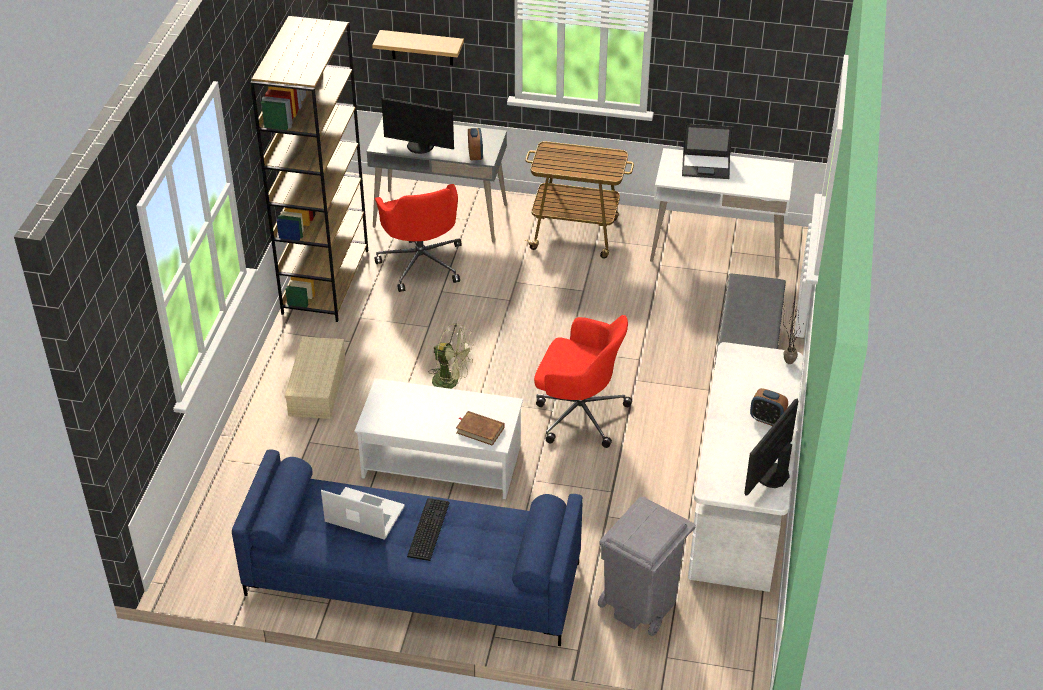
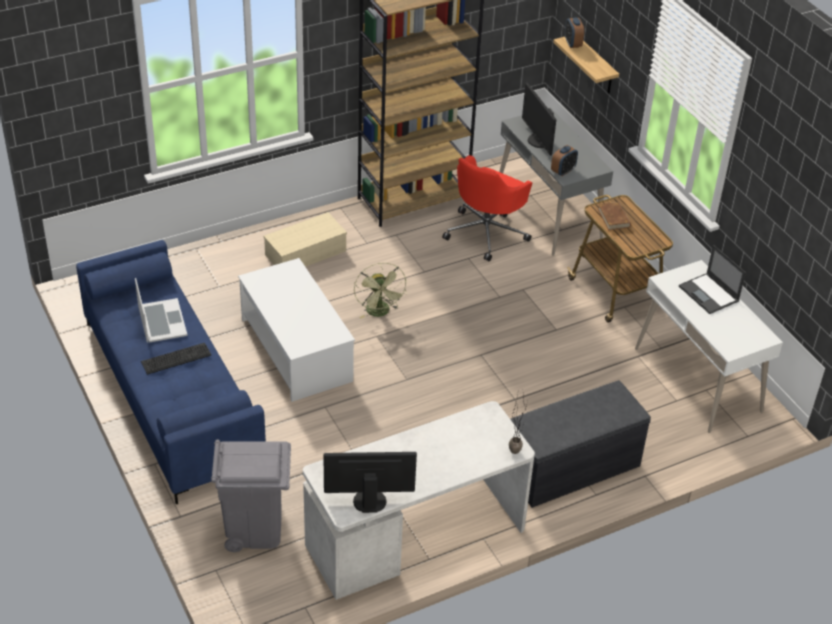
camera: 50 degrees right, 0 degrees up
(480, 430) = (299, 334): brown book -> brown book (614, 218)
(578, 413) = (419, 395): red office chair -> none
(767, 419) = (431, 469): alarm clock -> alarm clock (572, 44)

